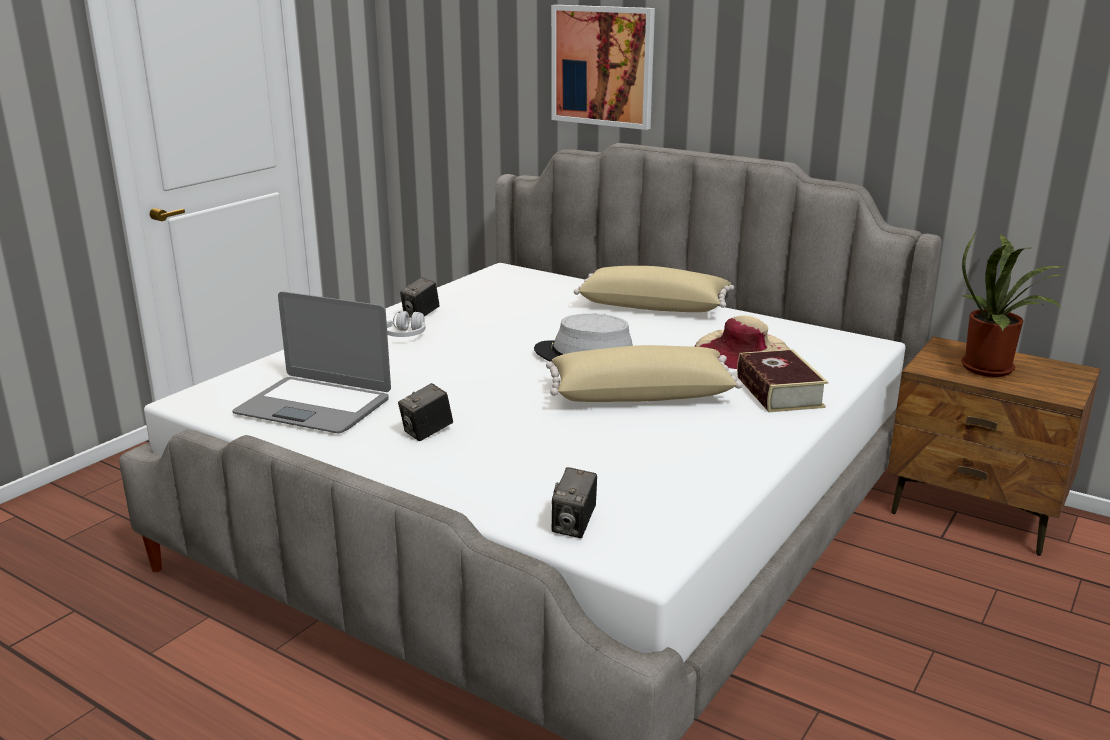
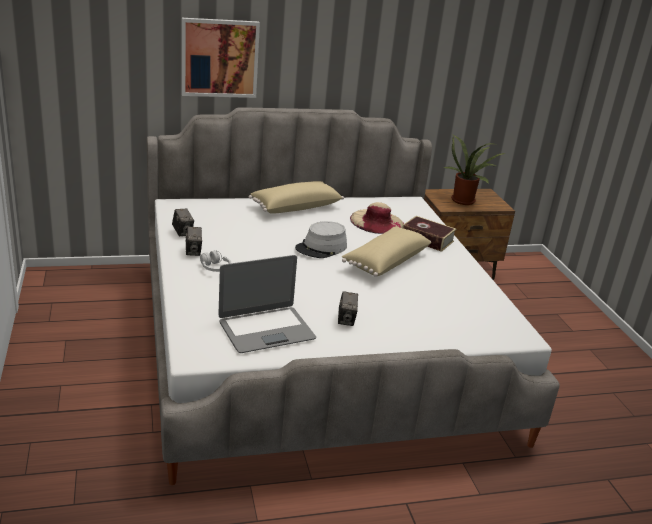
camera: 50 degrees left, 5 degrees up
(574, 526) = (480, 335): camera -> camera (183, 232)

